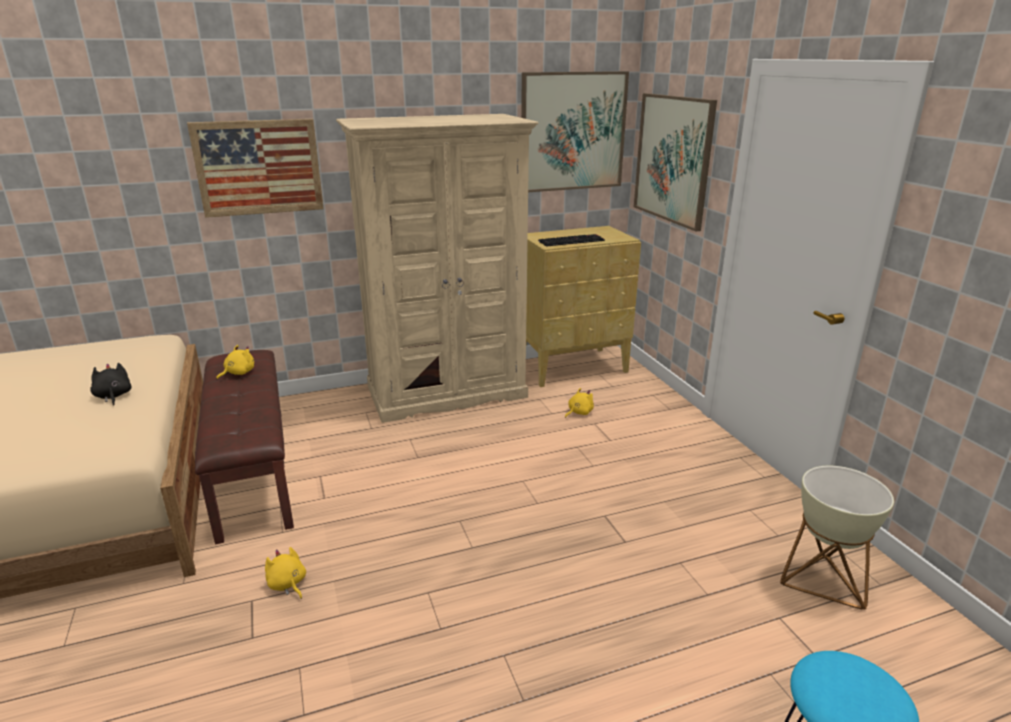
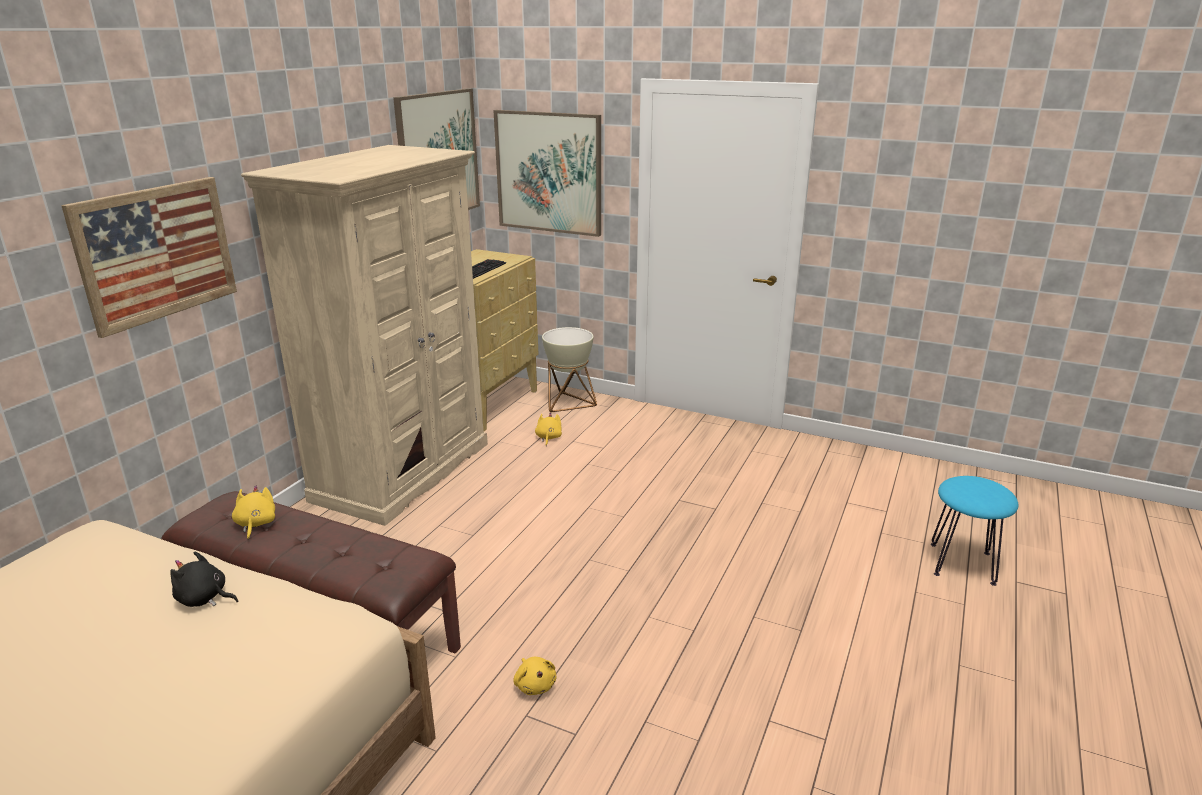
camera: 45 degrees left, 0 degrees up
(287, 584) = (535, 684): yellow plush toy -> yellow plush toy turned 120 degrees counterclockwise
(823, 581) = (838, 471): planter -> planter (569, 403)

